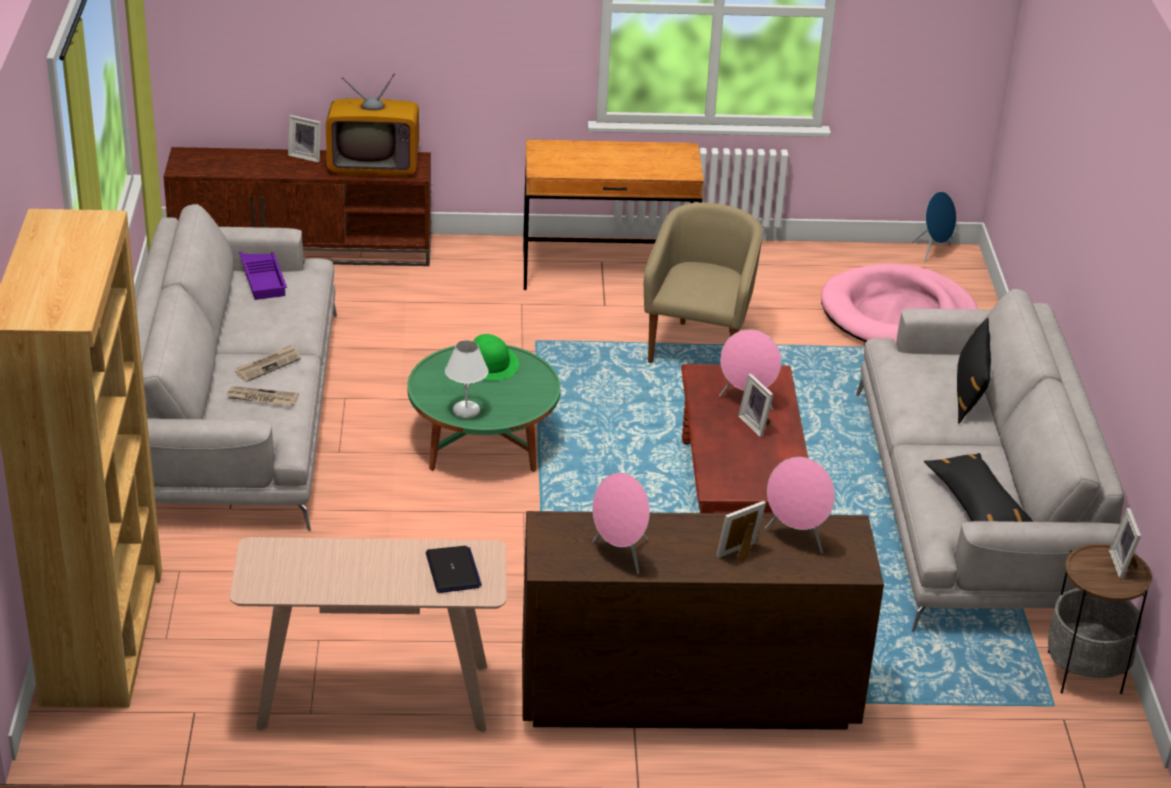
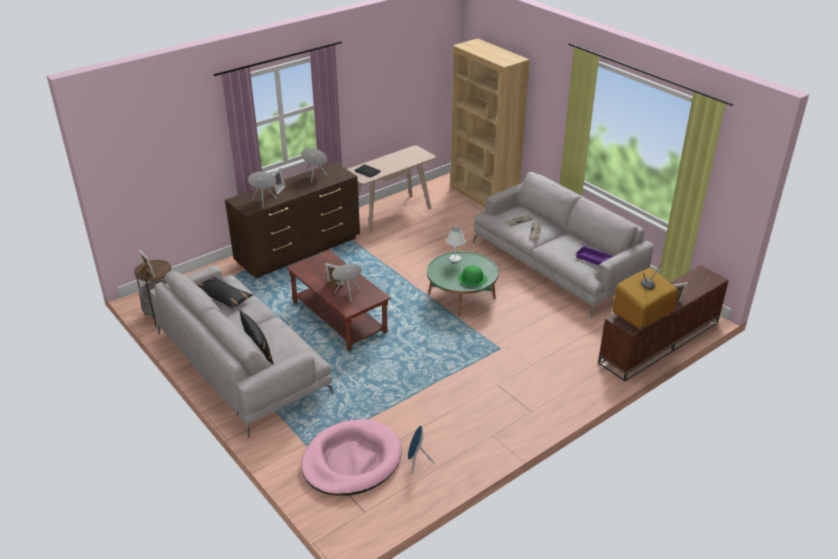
camera: 145 degrees right, 0 degrees up
(608, 271) = (520, 406): brown desk -> none
(699, 347) = (429, 383): beige armchair -> none
(933, 252) = (369, 530): blue speaker -> blue speaker (417, 462)

